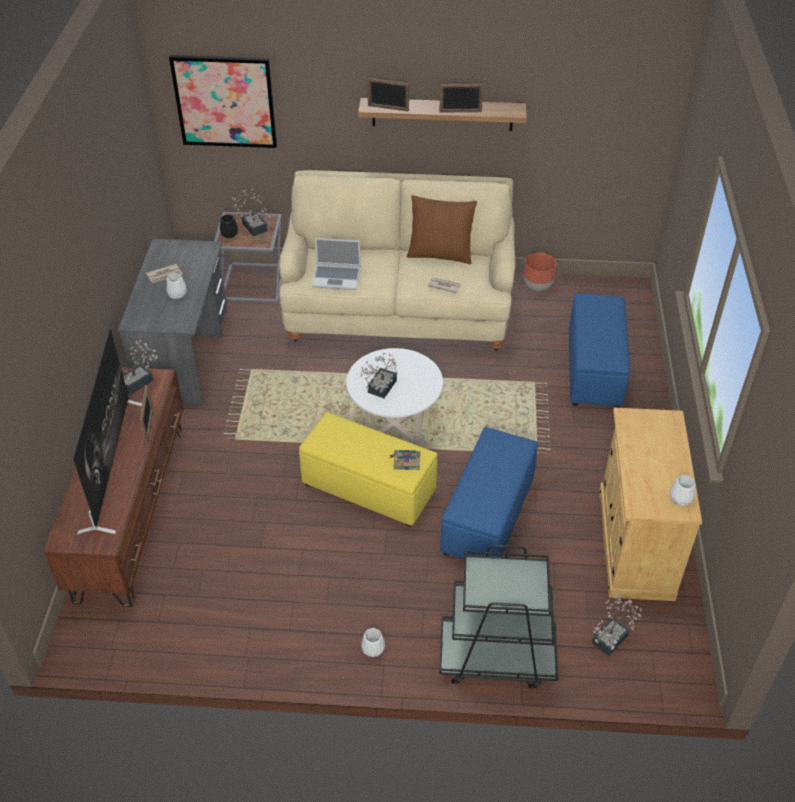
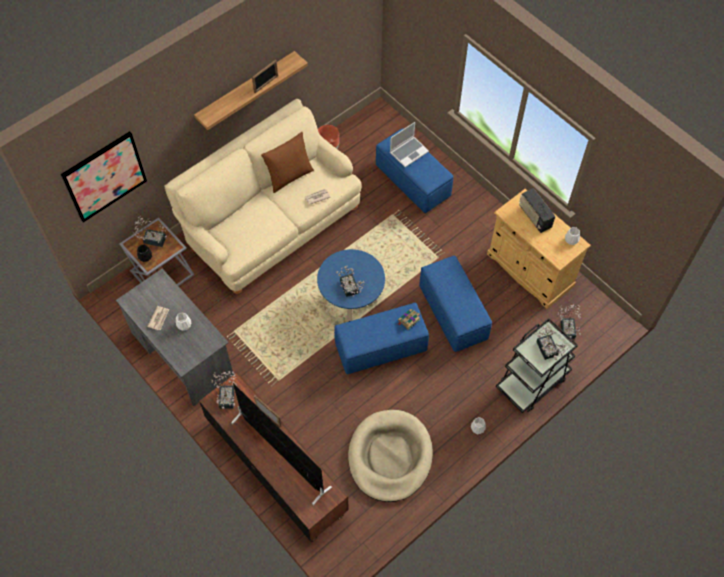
camera: 45 degrees left, 15 degrees up
(246, 594) = (390, 457): none -> beige dog bed
(337, 278) = (252, 238): laptop -> laptop (409, 152)
(368, 488) = (380, 348): yellow ottoman -> blue ottoman
(388, 108) = (221, 111): picture frame -> none
(394, 425) = (351, 300): white coffee table -> blue coffee table
(505, 590) = (547, 351): none -> potted plant
(659, 444) = (534, 217): none -> radio

